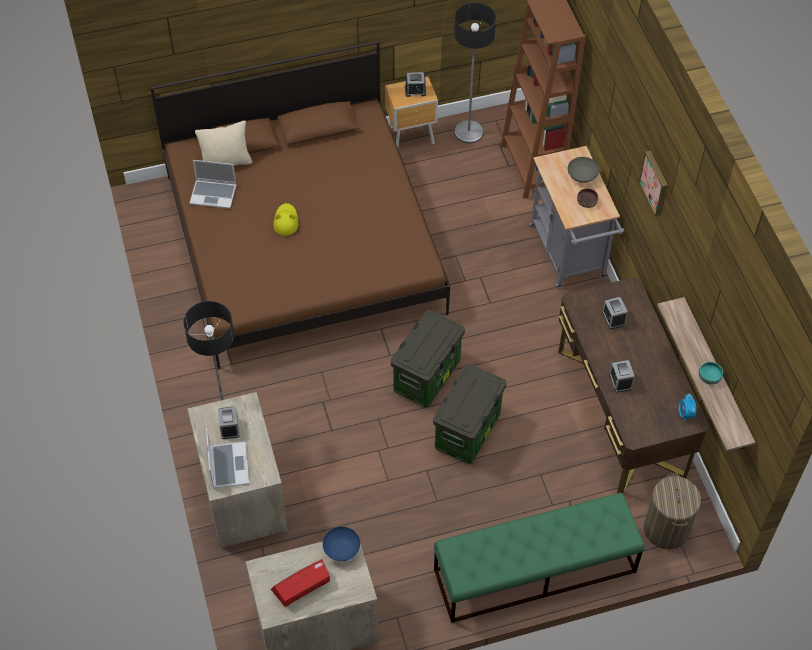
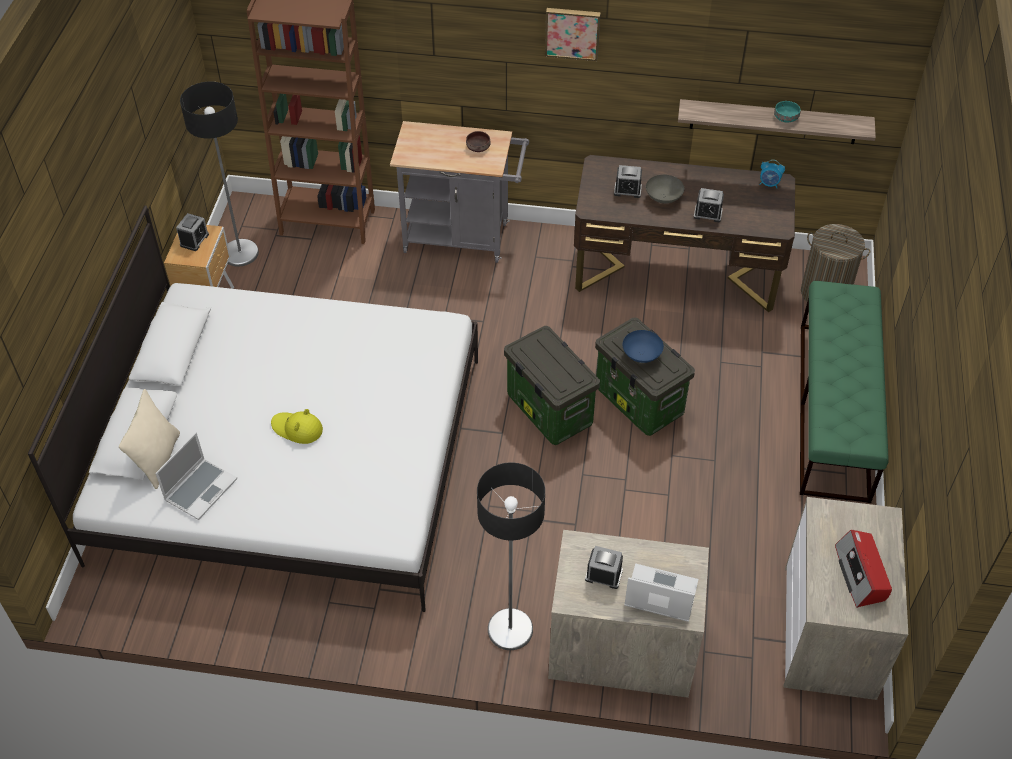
camera: 65 degrees left, 5 degrees down
(304, 243) = (291, 457): brown bed -> white bed
(342, 549) = (825, 518): blue bowl -> blue bowl (641, 354)
(582, 176) = (442, 138): grey bowl -> grey bowl (663, 197)

